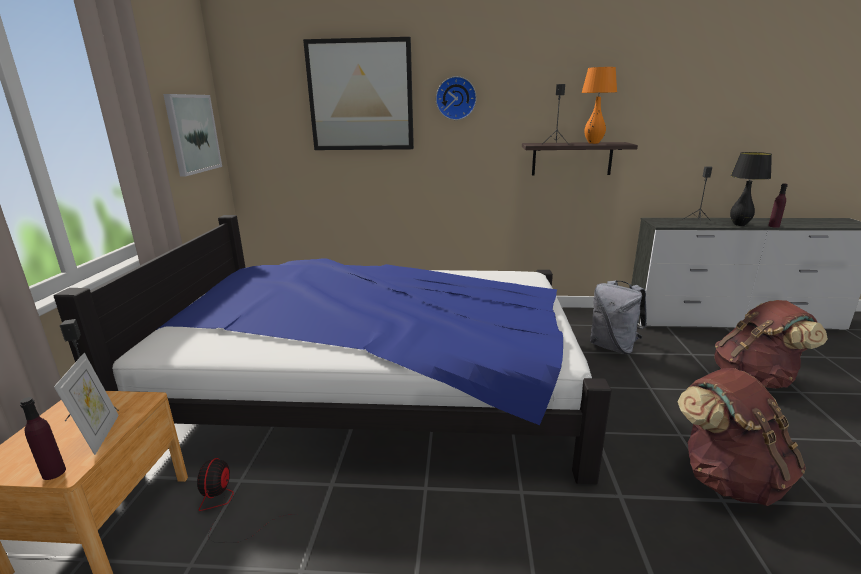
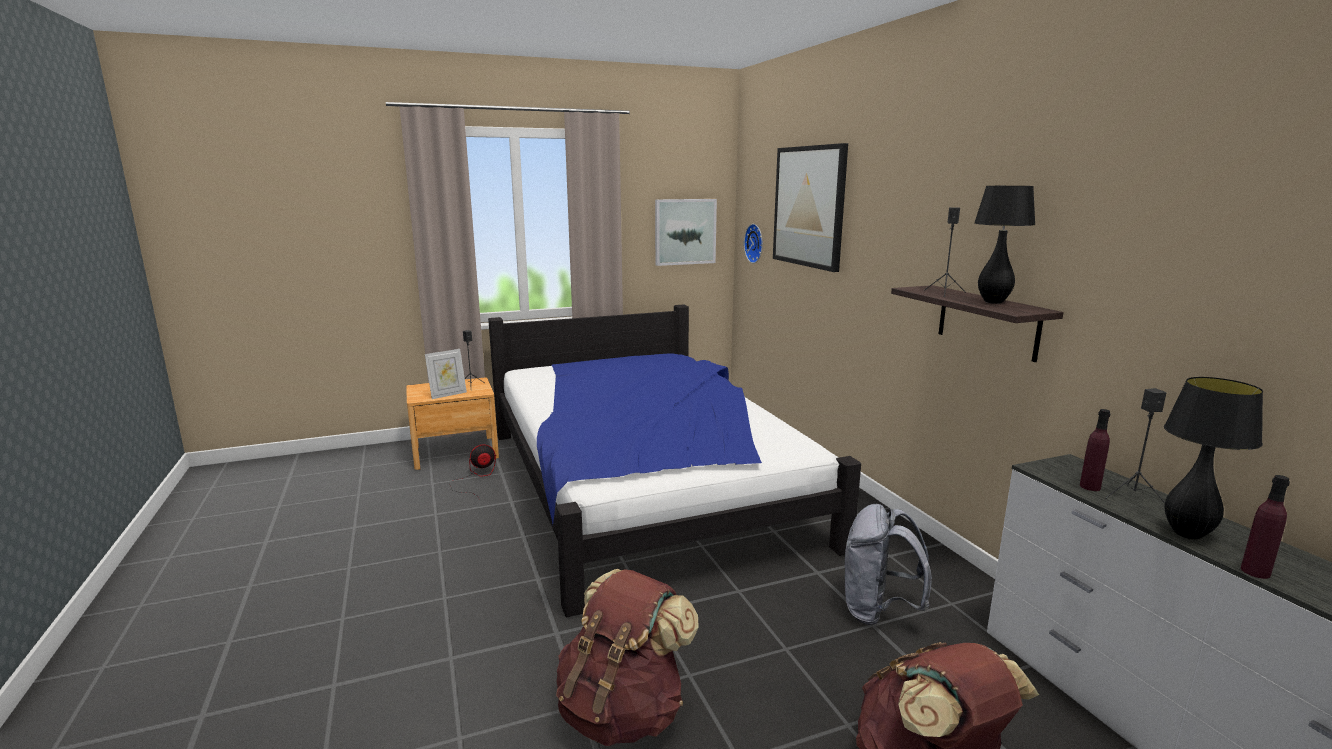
camera: 65 degrees right, 5 degrees down
(54, 472) = (416, 397): purple bottle -> purple bottle (1090, 487)
(456, 98) = (876, 216): wall clock -> wall clock (756, 243)
(593, 143) = (993, 302): orange table lamp -> black table lamp

